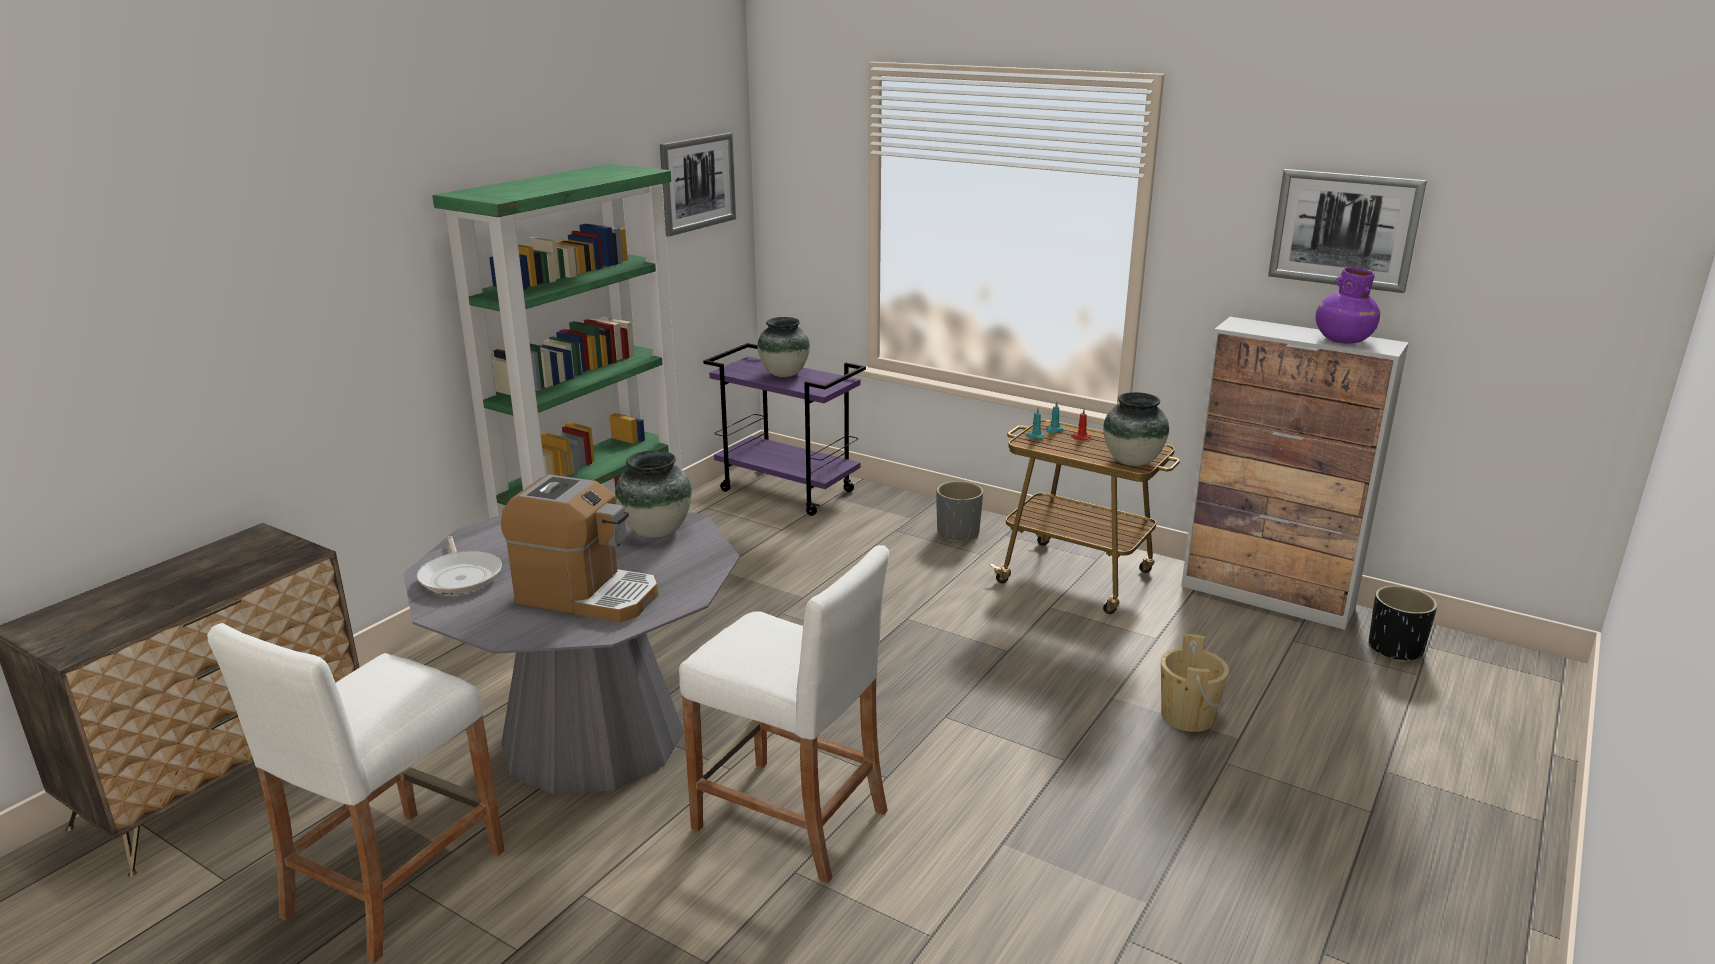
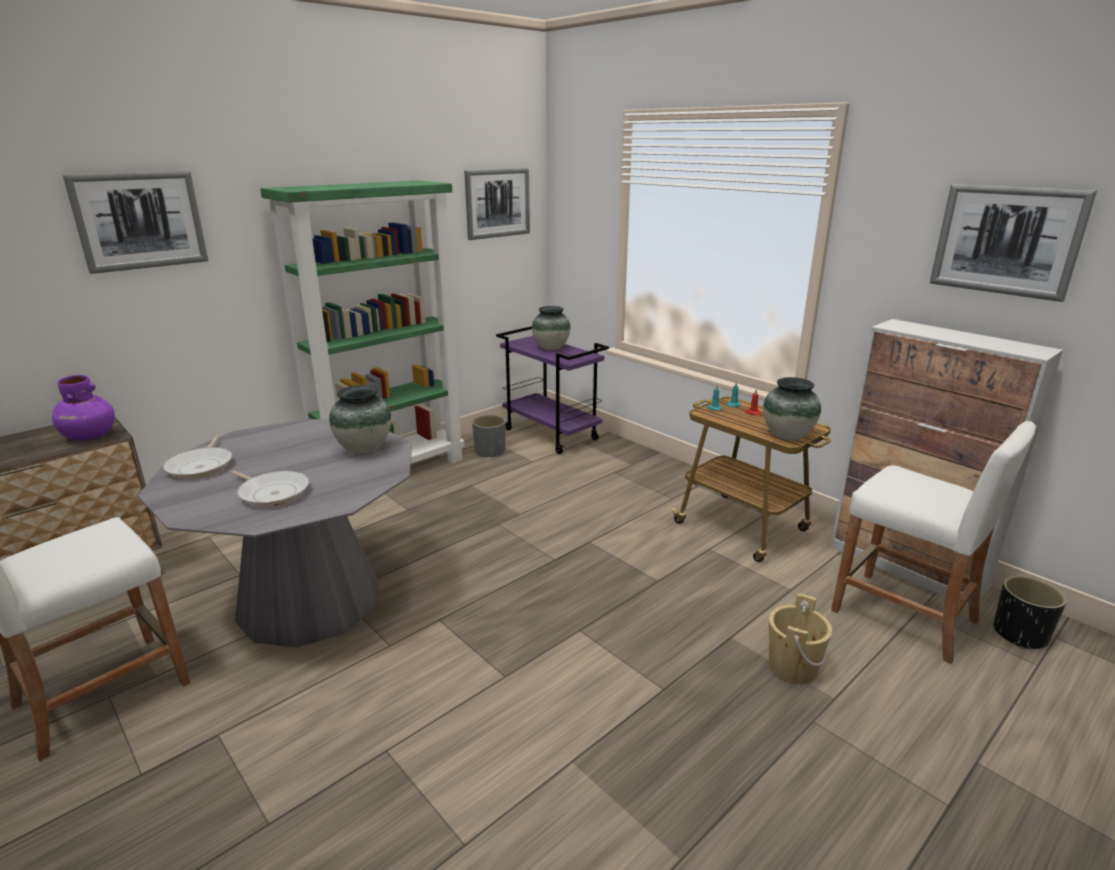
camera: 15 degrees right, 0 degrees up
(295, 255) = (140, 221): none -> picture
(587, 595) = (272, 492): coffee machine -> frying pan
(790, 819) = (410, 700): white stool -> white stool (904, 615)
(958, 533) = (662, 480): grey planter -> grey planter (490, 452)
(1342, 340) = (993, 343): purple vase -> purple vase (89, 436)

